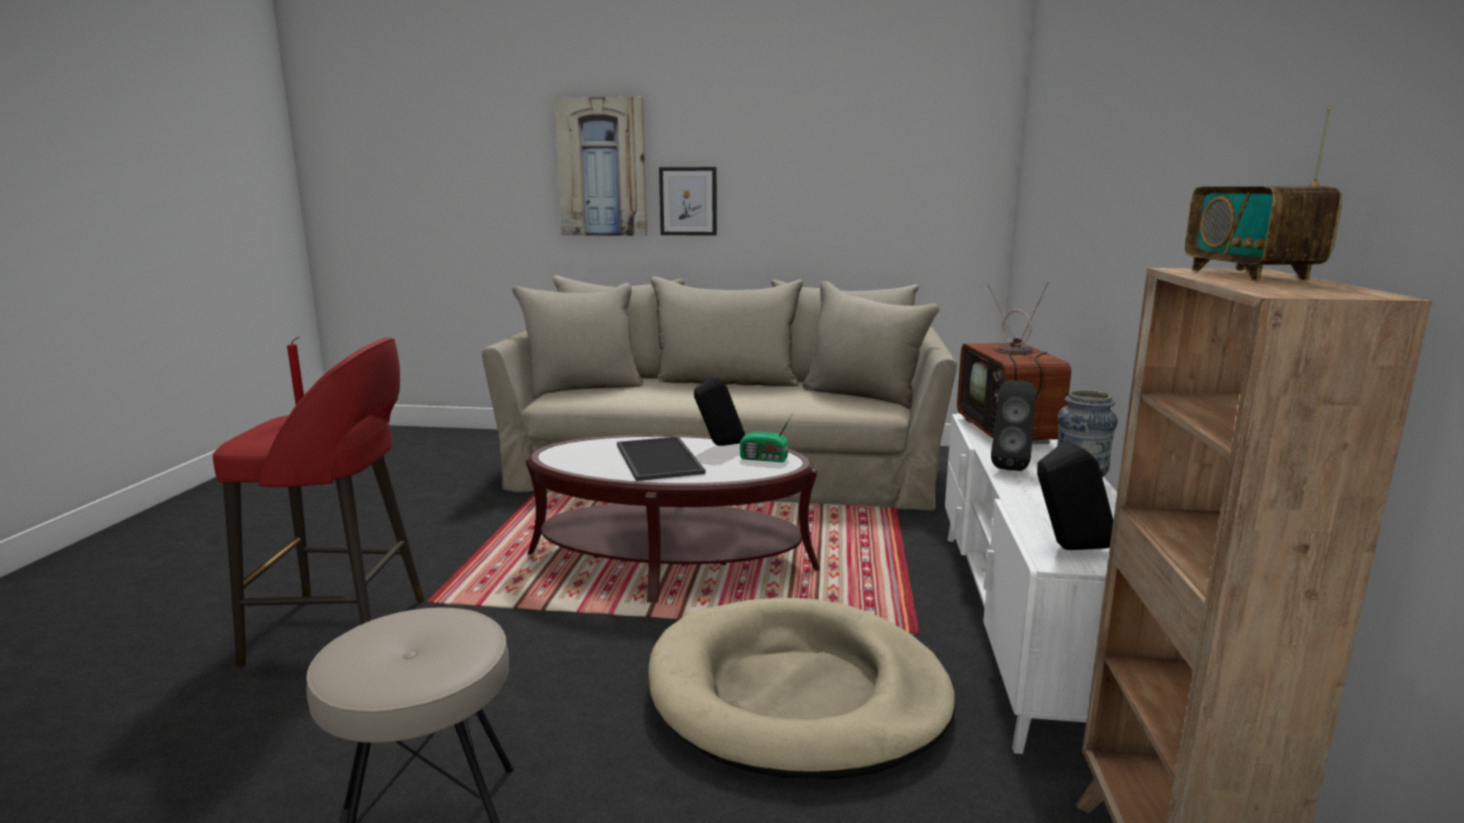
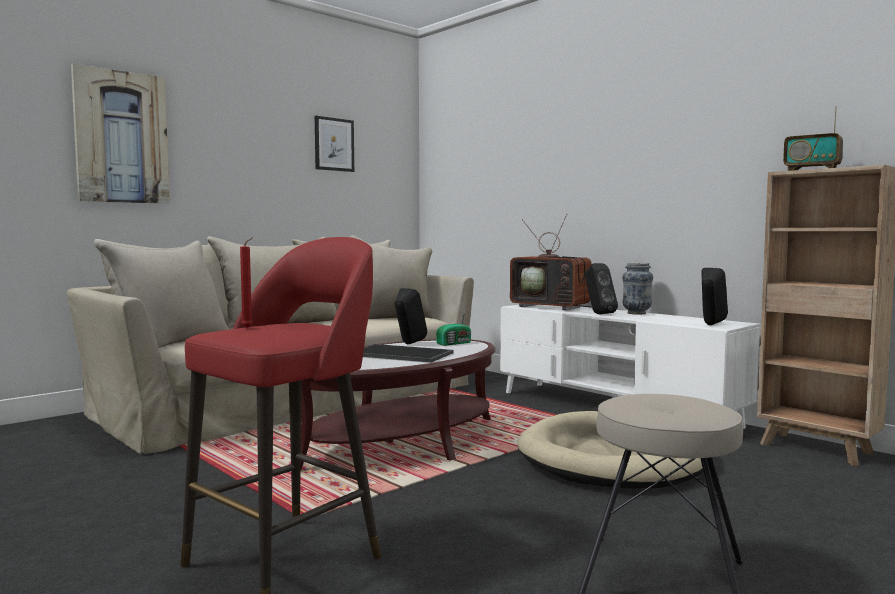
camera: 50 degrees left, 10 degrees down
(688, 201) = (205, 174): picture -> picture (334, 144)

